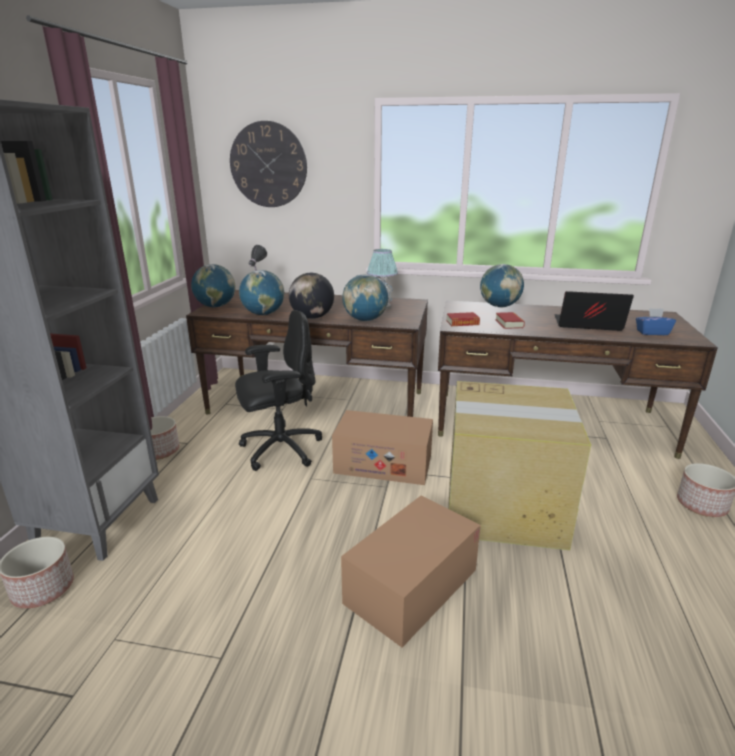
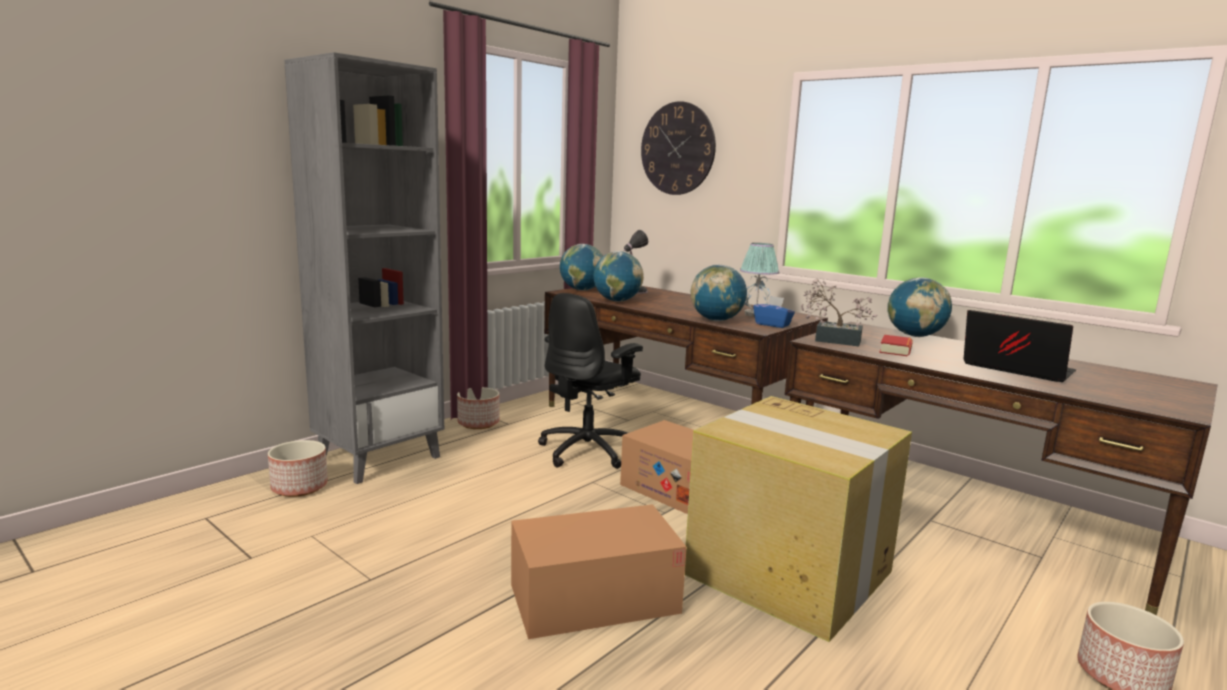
camera: 30 degrees right, 10 degrees down
(280, 449) = (588, 451): black office chair -> black office chair turned 120 degrees clockwise
(312, 317) = (662, 310): globe -> none
(462, 323) = (832, 340): book -> potted plant
(652, 332) = (1115, 393): blue tissue box -> blue tissue box (772, 324)

